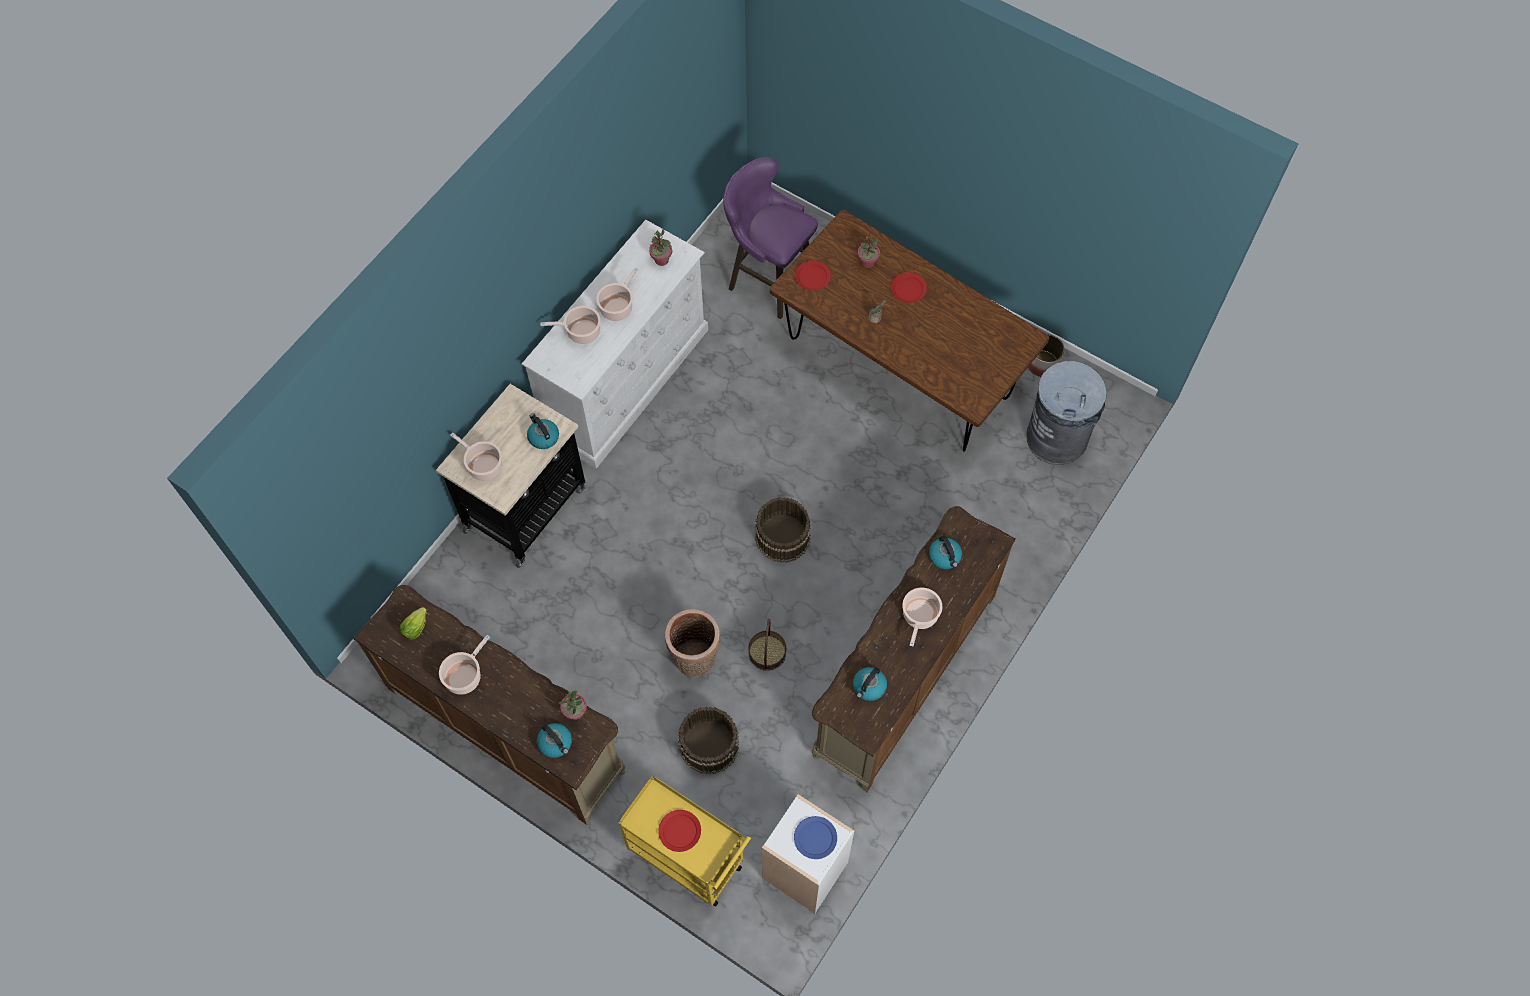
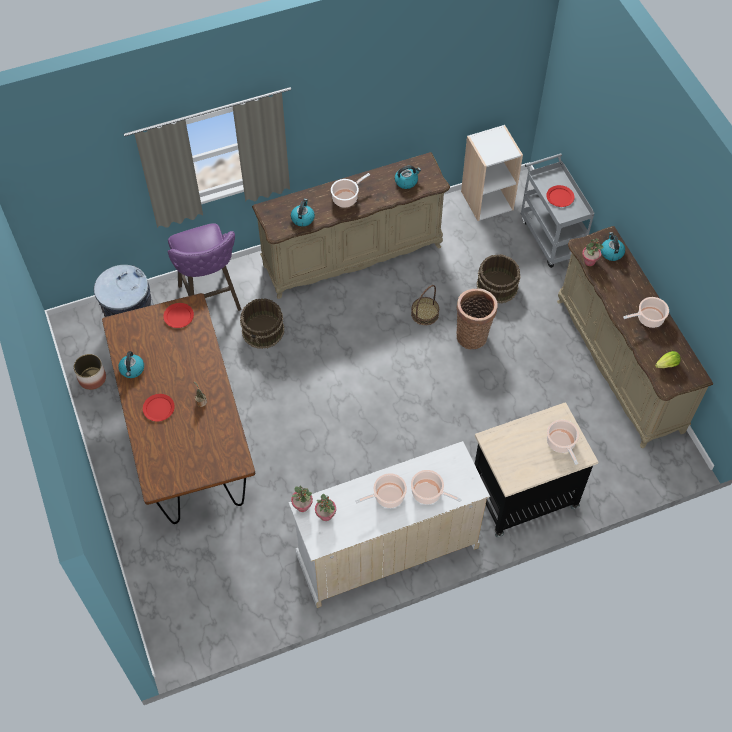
camera: 145 degrees left, 5 degrees down
(543, 437) = (505, 439): kettle -> kettle (132, 369)
(689, 860) = (549, 239): yellow cart -> grey cart
(768, 280) = (218, 566): purple stool -> purple stool (210, 300)
(782, 537) = (361, 374): brown bucket -> brown bucket (263, 330)
(812, 277) = (216, 460): red plate -> red plate (178, 316)
(815, 837) = (490, 143): blue plate -> none
(867, 262) = (167, 446): potted plant -> potted plant (302, 506)

